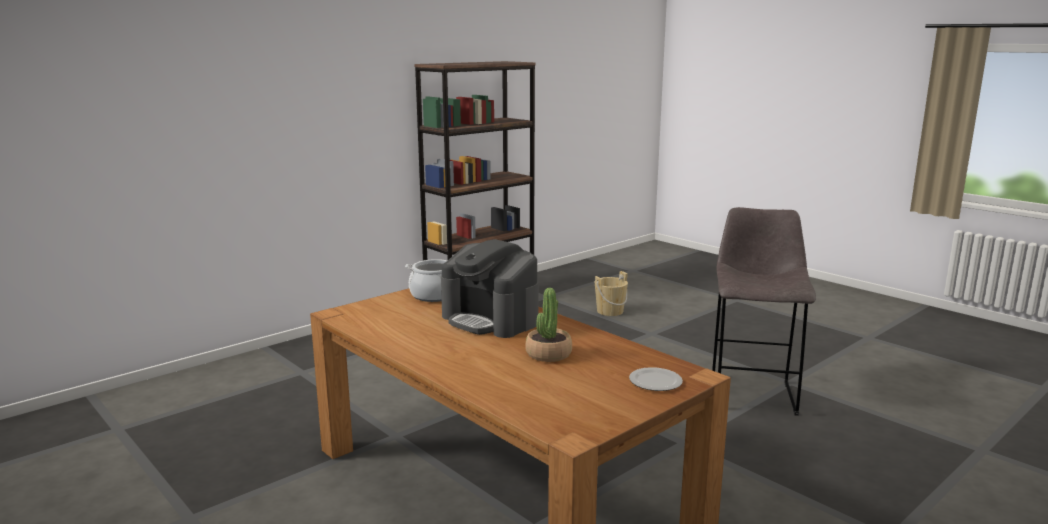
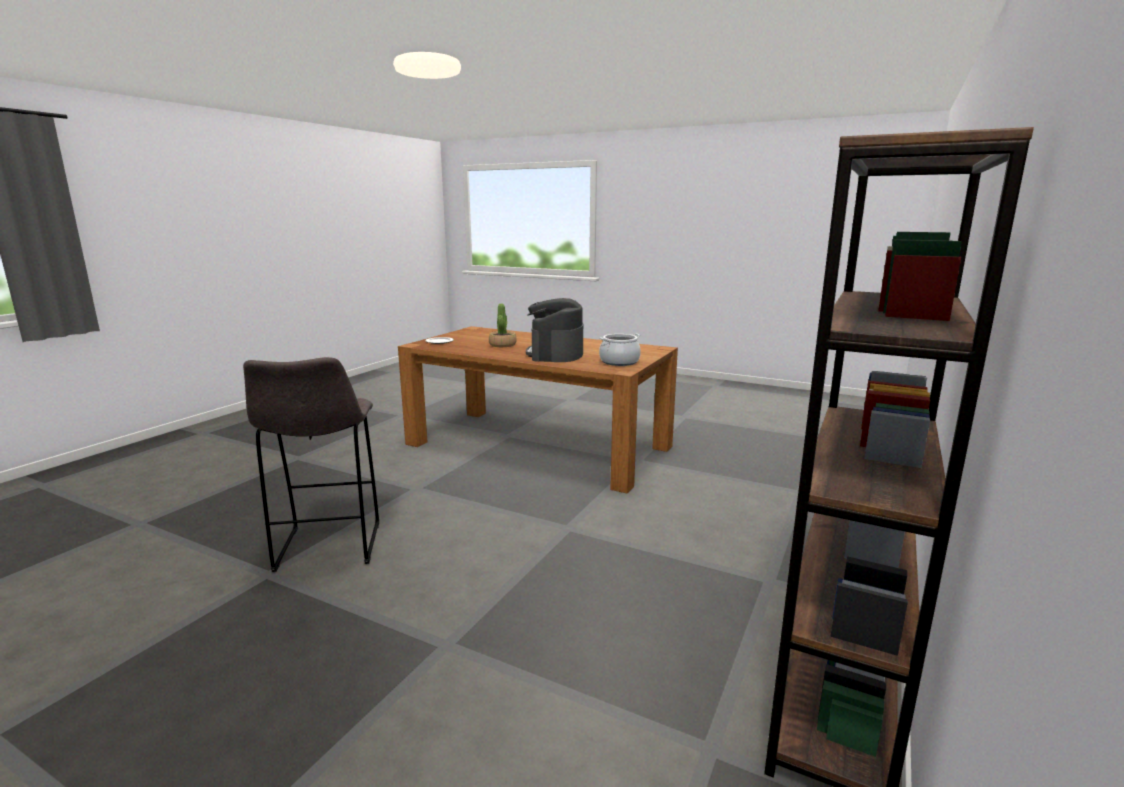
camera: 160 degrees right, 0 degrees up
(491, 319) = (555, 354): coffee machine -> coffee machine turned 105 degrees counterclockwise
(610, 311) = (539, 711): beige bucket -> none

